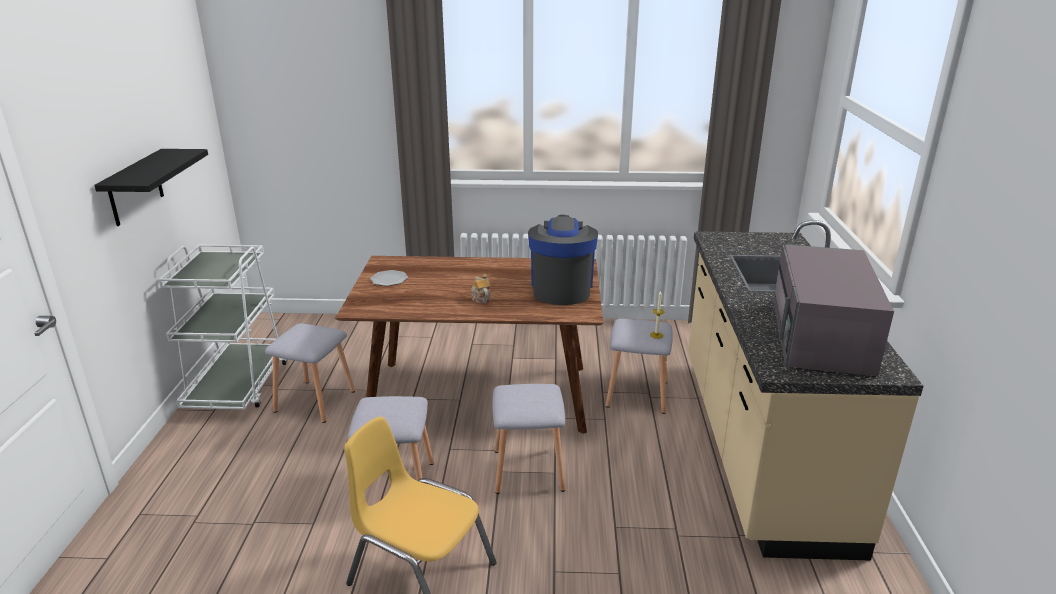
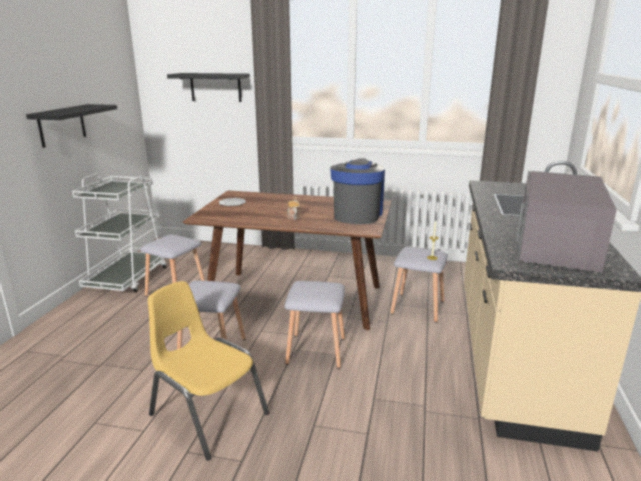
camera: 10 degrees right, 5 degrees down
(334, 105) = (215, 87): none -> black shelf

